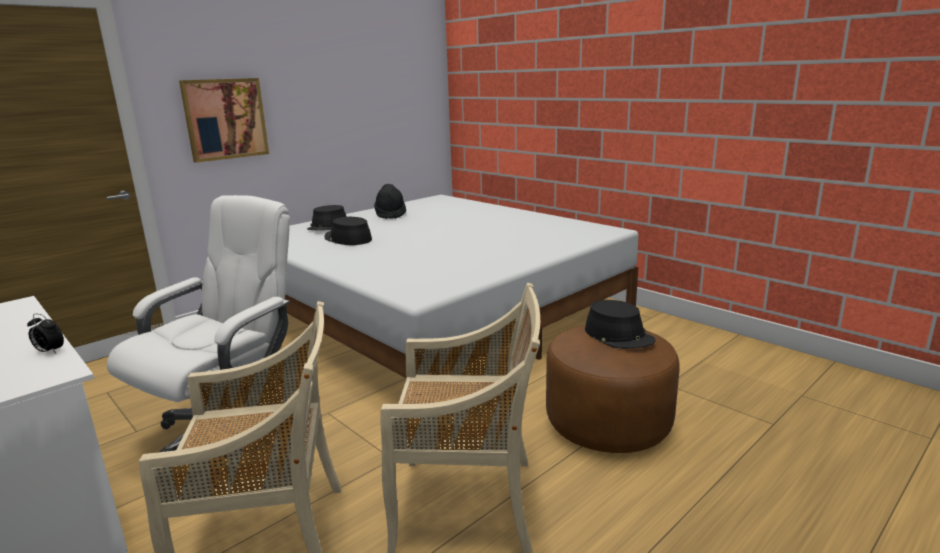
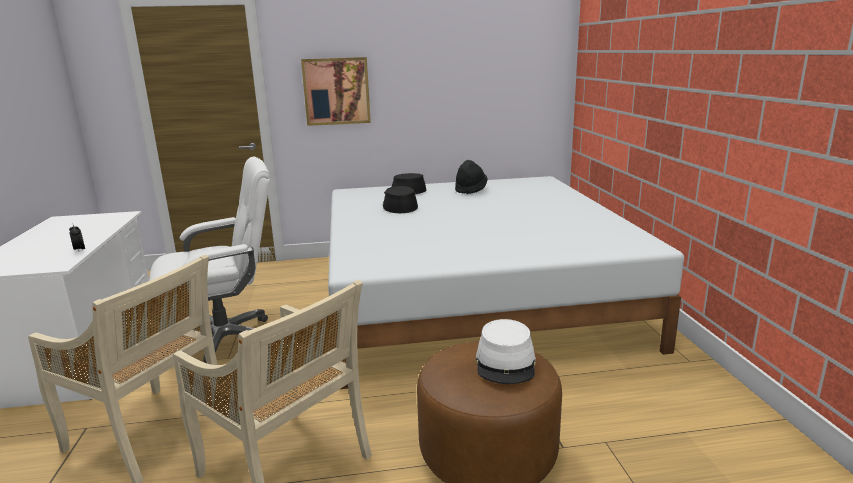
camera: 35 degrees right, 0 degrees up
(619, 335) = (506, 363): black hat -> white hat

